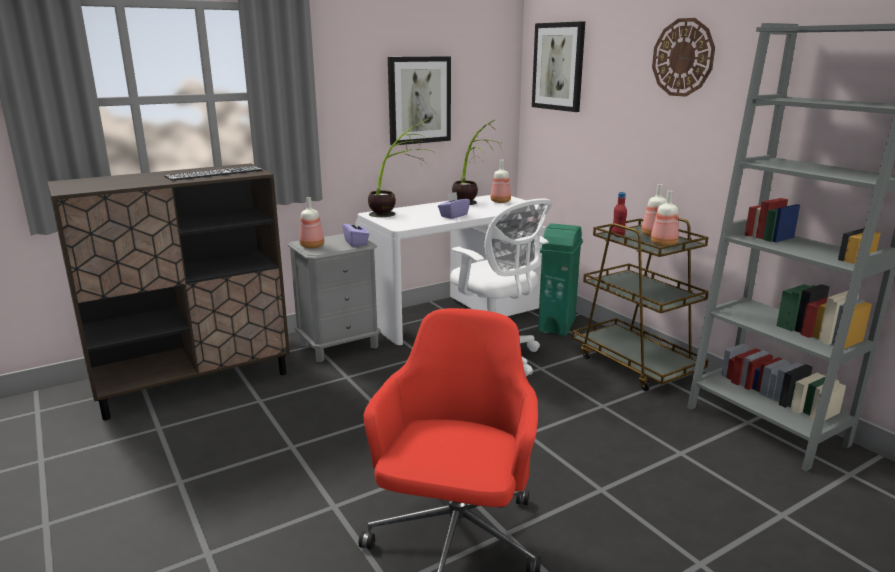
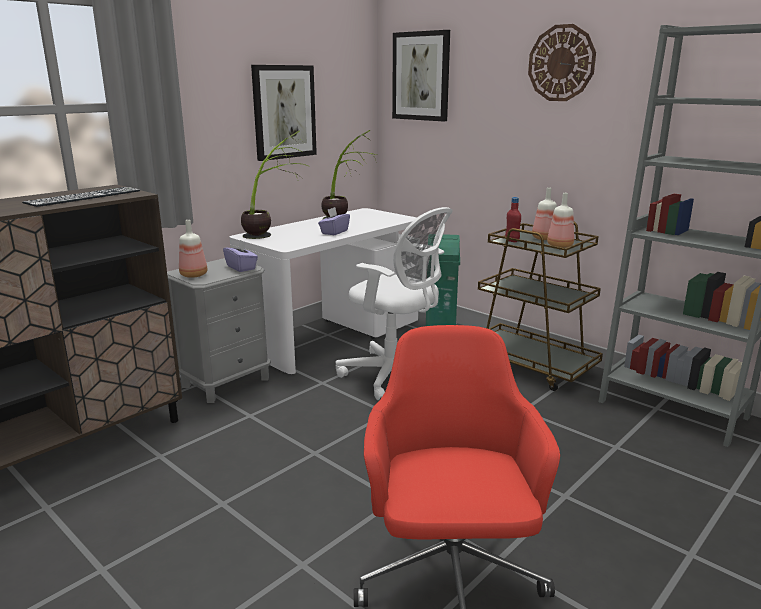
camera: 15 degrees left, 0 degrees up
(500, 202) = (370, 216): bottle -> none

